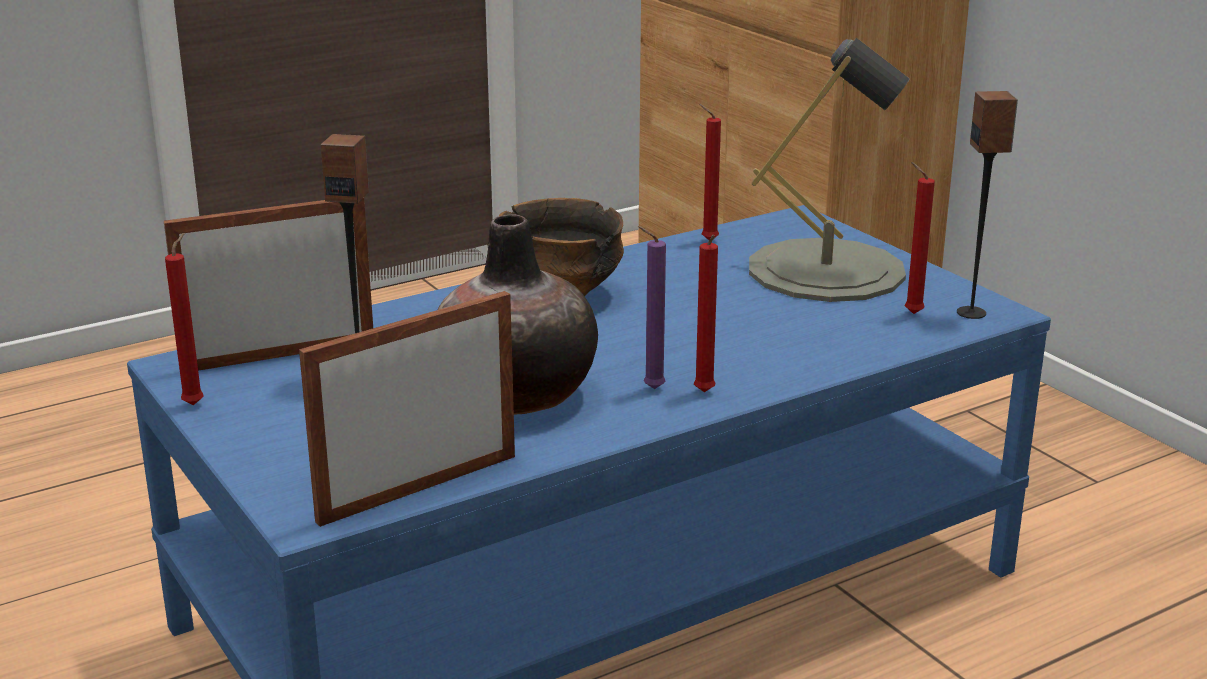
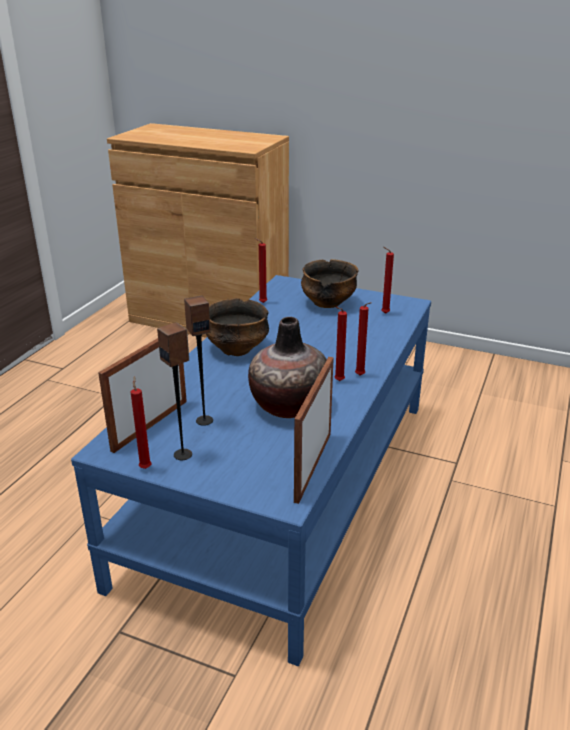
camera: 35 degrees left, 5 degrees up
(650, 389) = (337, 381): purple candle -> red candle
(826, 270) = (327, 303): grey table lamp -> bowl
(972, 313) = (404, 306): speaker -> speaker (183, 454)

